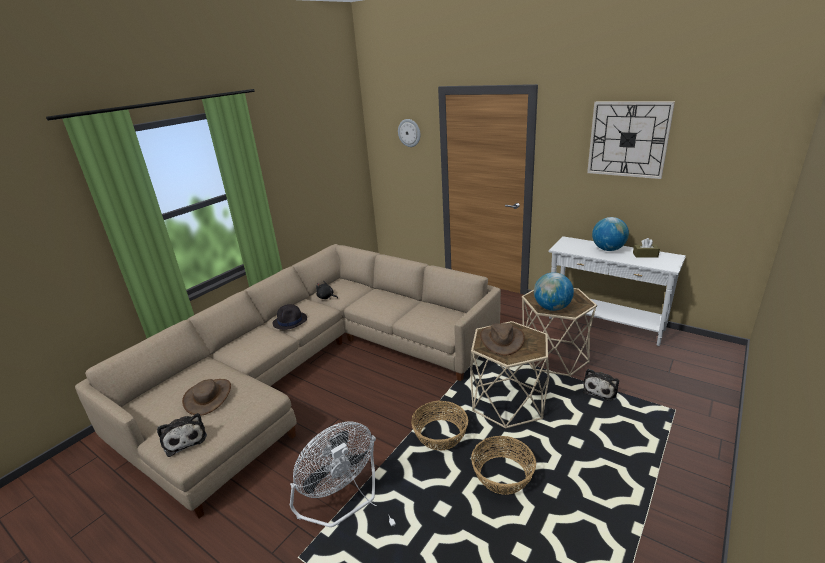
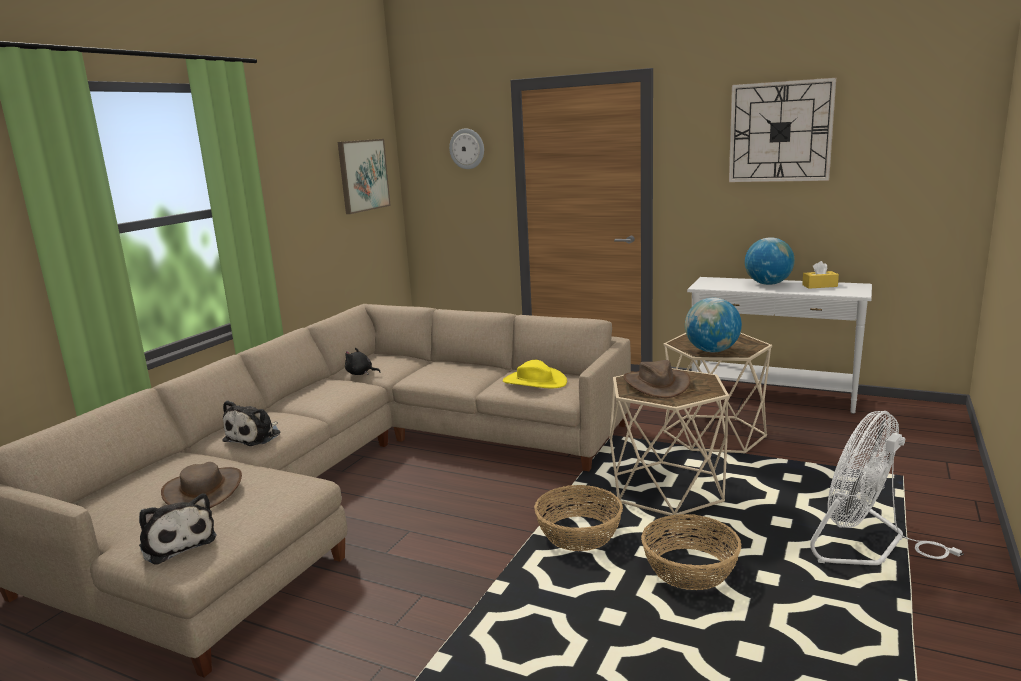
camera: 10 degrees left, 10 degrees down
(290, 321) = (312, 401): black hat -> none
(339, 152) = (363, 175): none -> picture
(349, 503) = (461, 627): white fan -> white fan (872, 542)
(431, 317) = (534, 382): none -> yellow hat
(600, 389) = (794, 464): plush toy -> plush toy (255, 436)
(645, 255) = (819, 286): brown tissue box -> yellow tissue box

